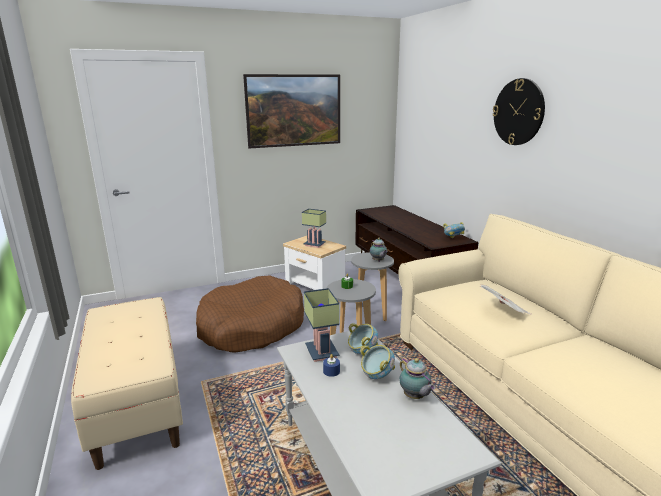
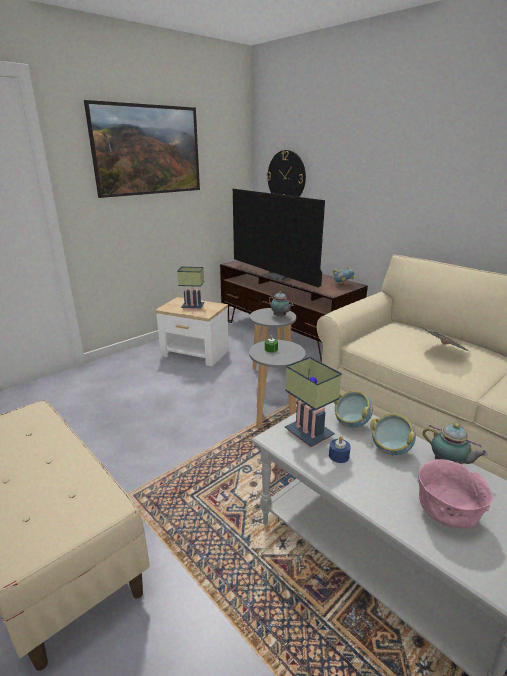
camera: 20 degrees left, 5 degrees up
(251, 327) = (149, 412): brown dog bed -> none
(377, 427) = (445, 515): none -> pink bowl
(398, 225) = (278, 276): none -> television
(518, 112) = (416, 146): wall clock -> wall clock (286, 177)

